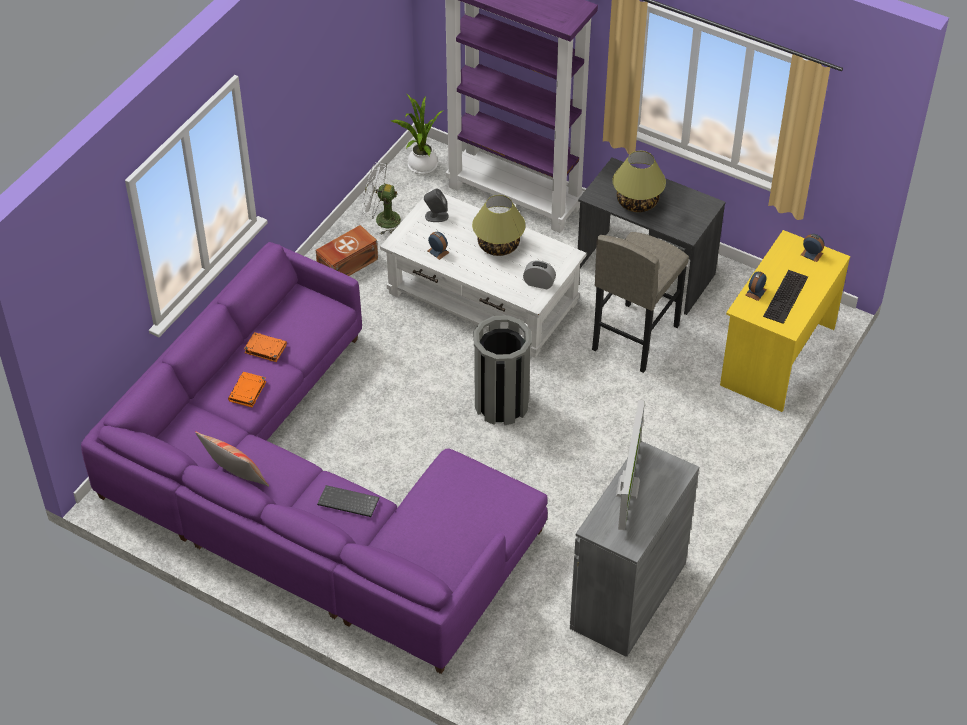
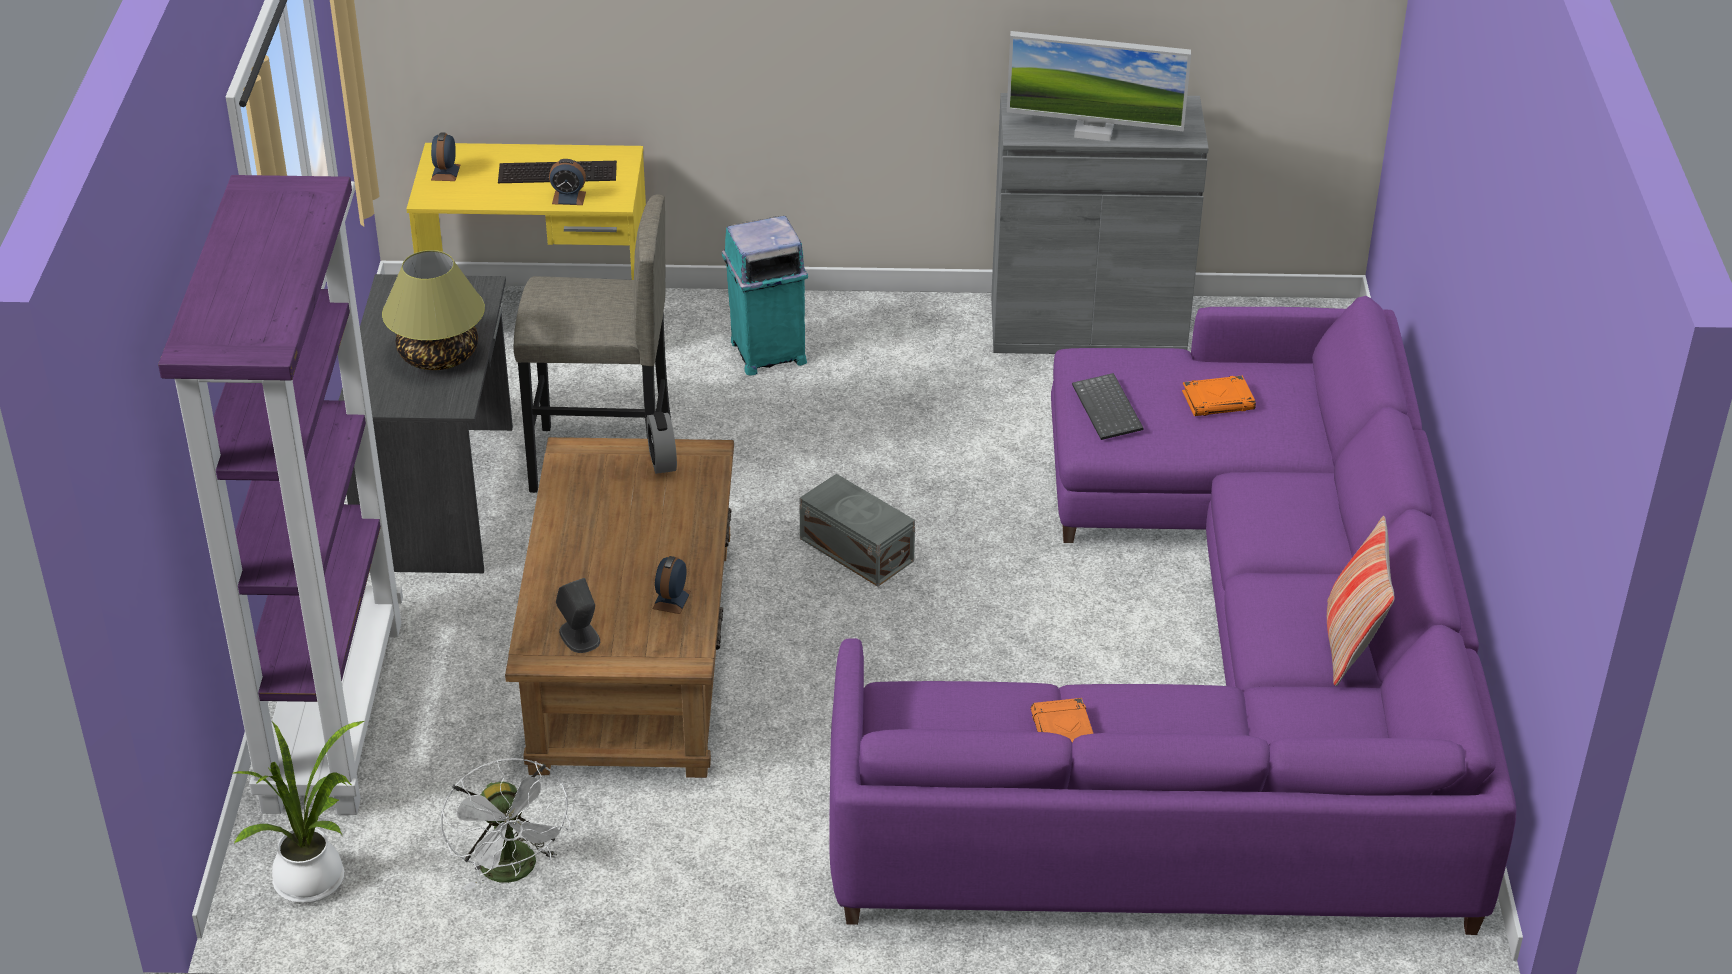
camera: 120 degrees left, 10 degrees down
(247, 392) = (1176, 710): orange book -> orange book (1218, 400)
(346, 264) = (671, 869): brown storage box -> none
(347, 503) = (1272, 507): keyboard -> keyboard (1109, 409)
(482, 297) = (632, 657): white coffee table -> brown coffee table
(498, 245) = (603, 535): table lamp -> none
(501, 404) = (856, 548): grey trash can -> grey storage box
(627, 488) = (1094, 131): monitor -> monitor turned 150 degrees counterclockwise
(691, 438) = (766, 353): none -> turquoise trash can

